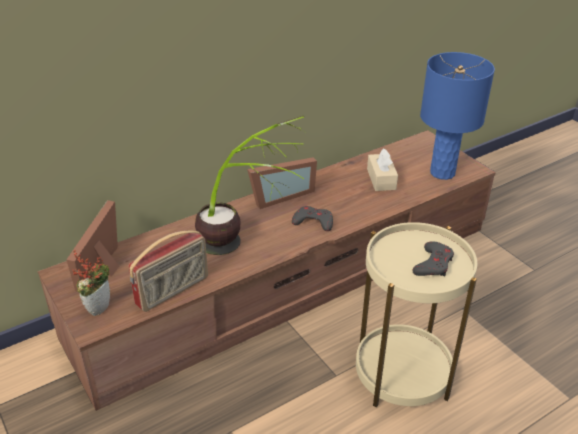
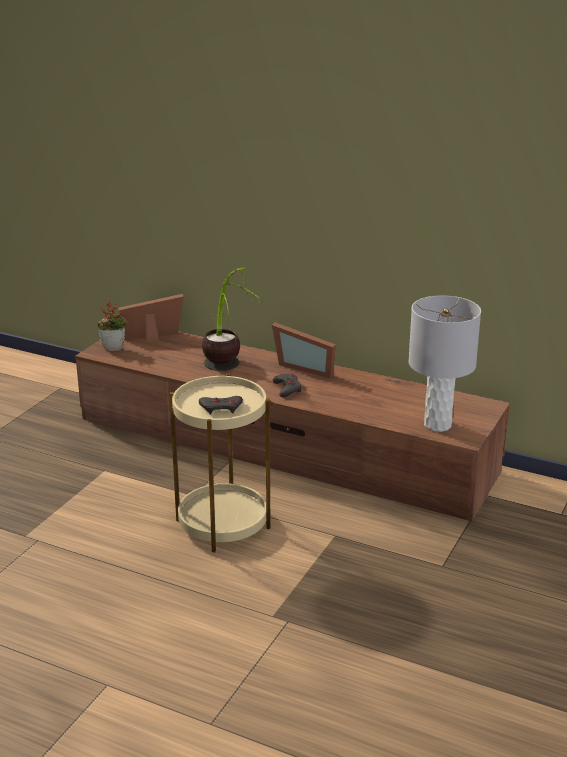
camera: 60 degrees right, 10 degrees down
(173, 291) = (151, 364): radio -> none
(381, 179) = (387, 400): beige tissue box -> none
(442, 172) = (437, 425): blue table lamp -> grey table lamp

